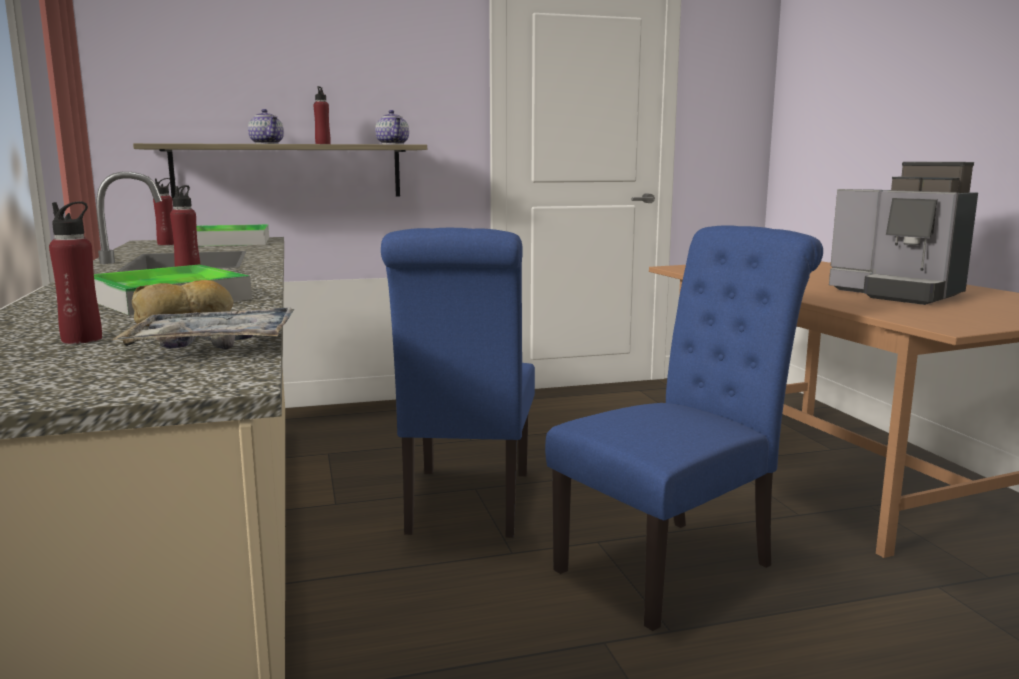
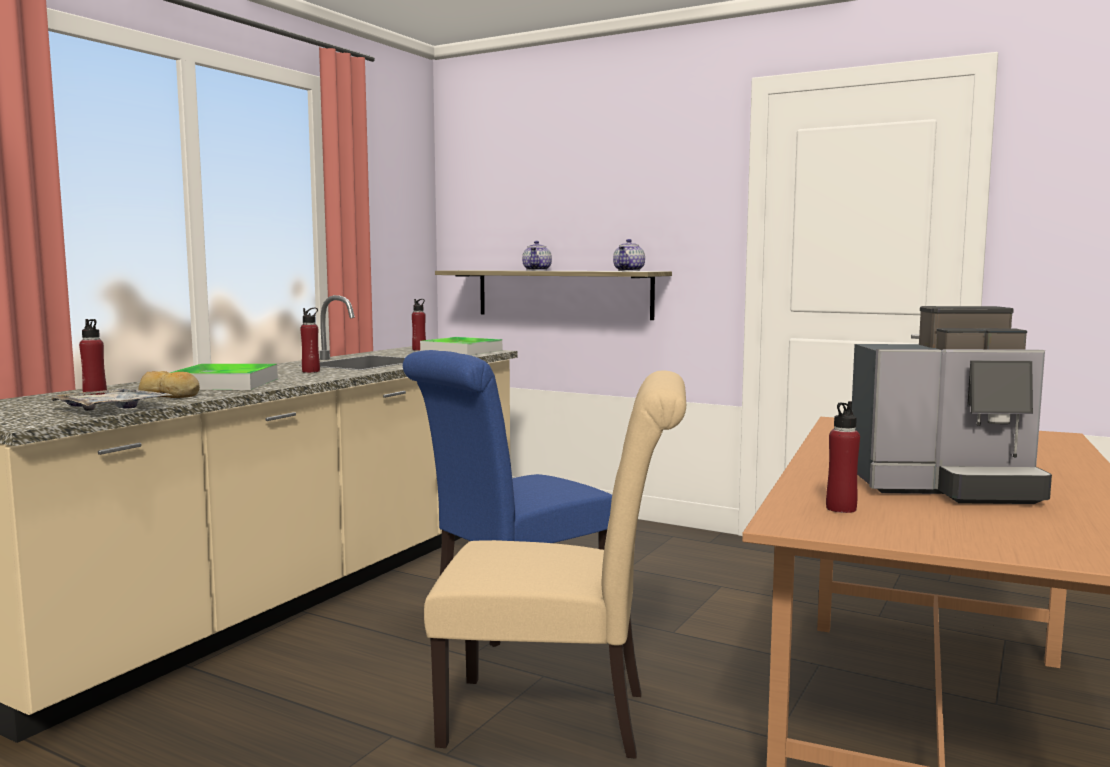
camera: 45 degrees right, 5 degrees down
(323, 144) = (581, 270): red bottle -> red bottle (841, 508)
(675, 564) = (560, 718): blue chair -> beige chair
(897, 294) = (947, 487): coffee machine -> coffee machine turned 90 degrees counterclockwise

